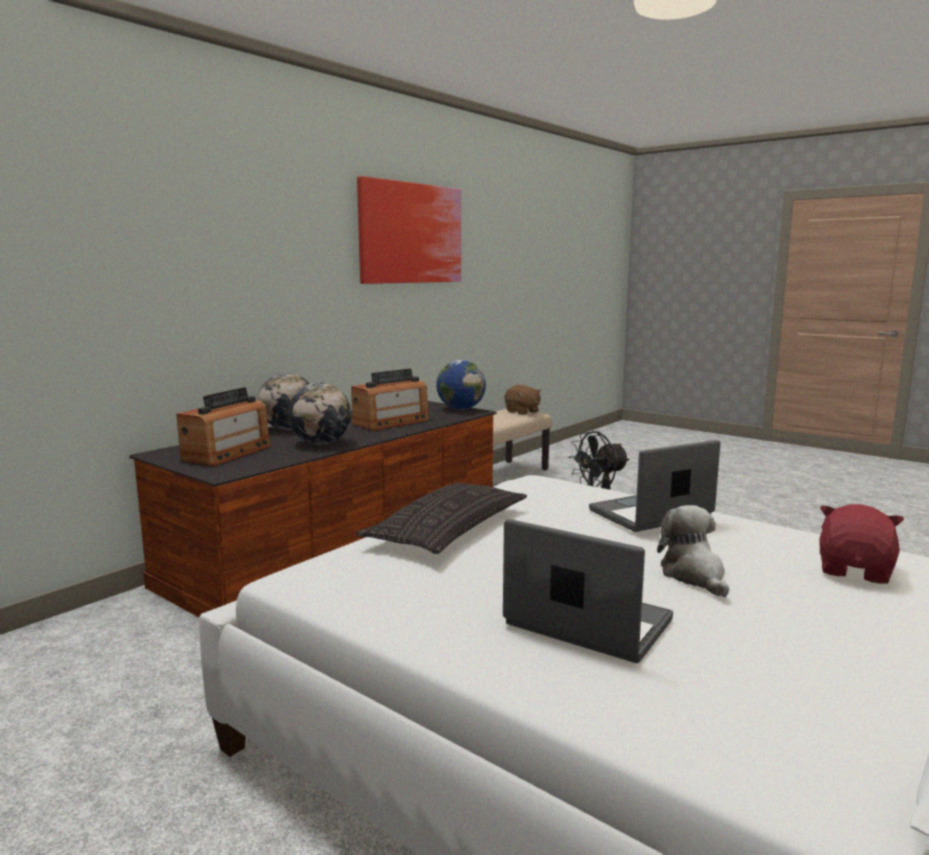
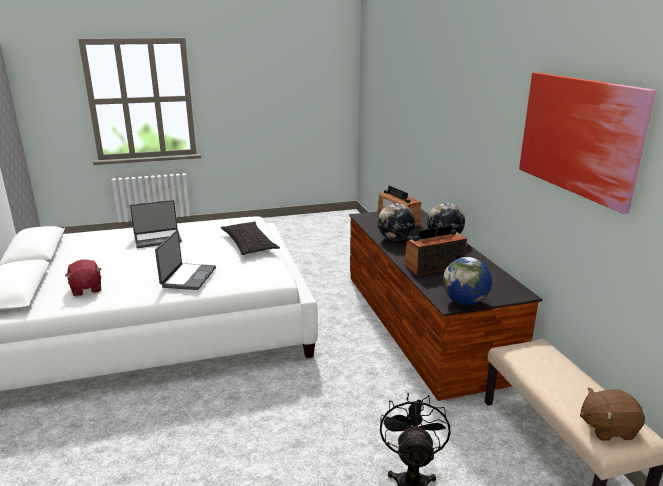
camera: 125 degrees right, 10 degrees up
(391, 422) = (434, 266): radio -> radio turned 75 degrees clockwise
(694, 576) = (143, 262): plush toy -> none

